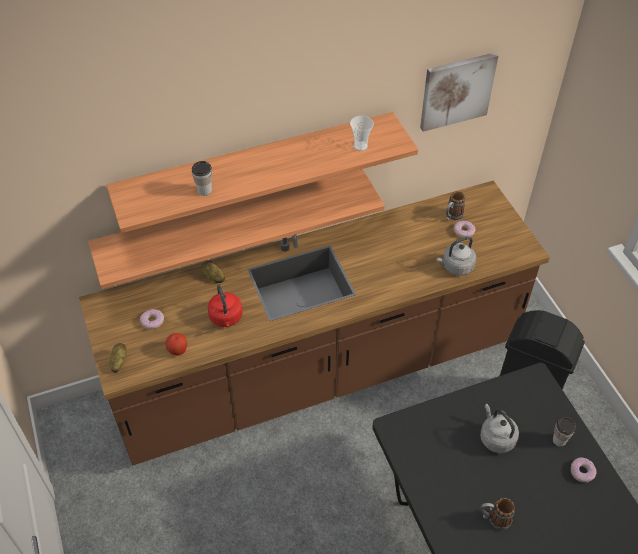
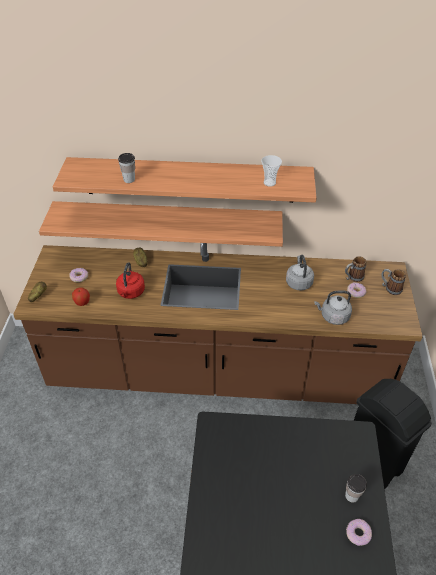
camera: 25 degrees right, 5 degrees down
(456, 90) = (376, 164): picture -> none
(494, 519) = (252, 539): mug -> mug (390, 288)
(496, 437) = (294, 469): grey kettle -> grey kettle (298, 282)

